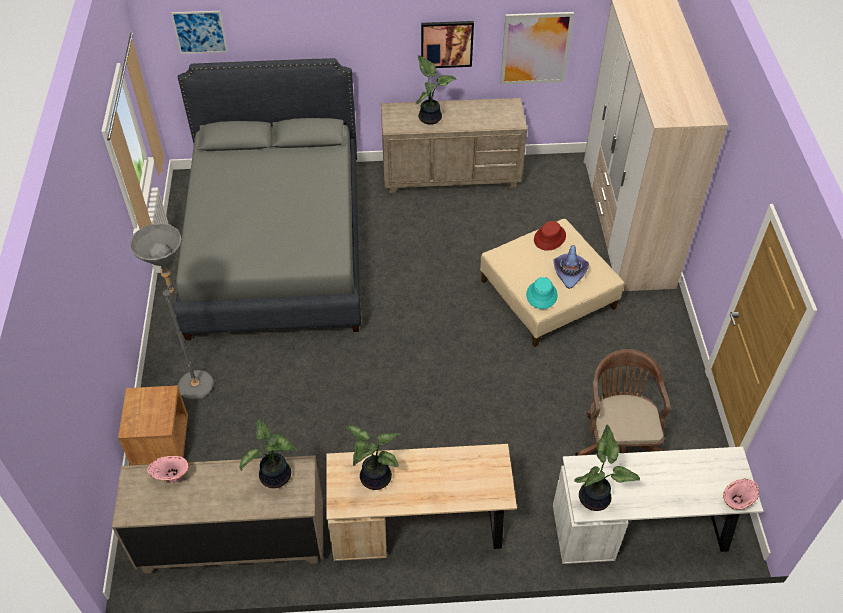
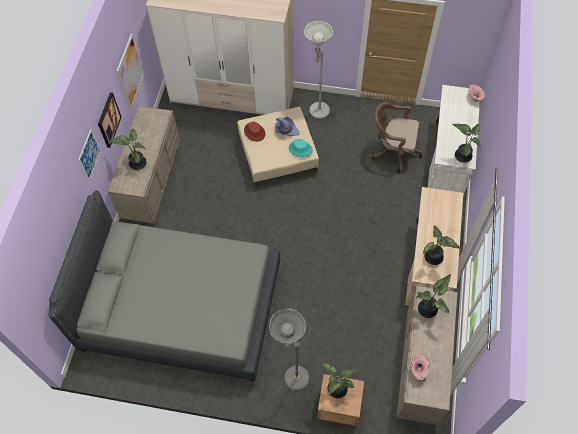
camera: 75 degrees left, 10 degrees up
(156, 403) = (336, 389): none -> potted plant
(200, 32) = (38, 277): picture -> picture (89, 154)
(644, 326) = (316, 113): none -> grey floor lamp

